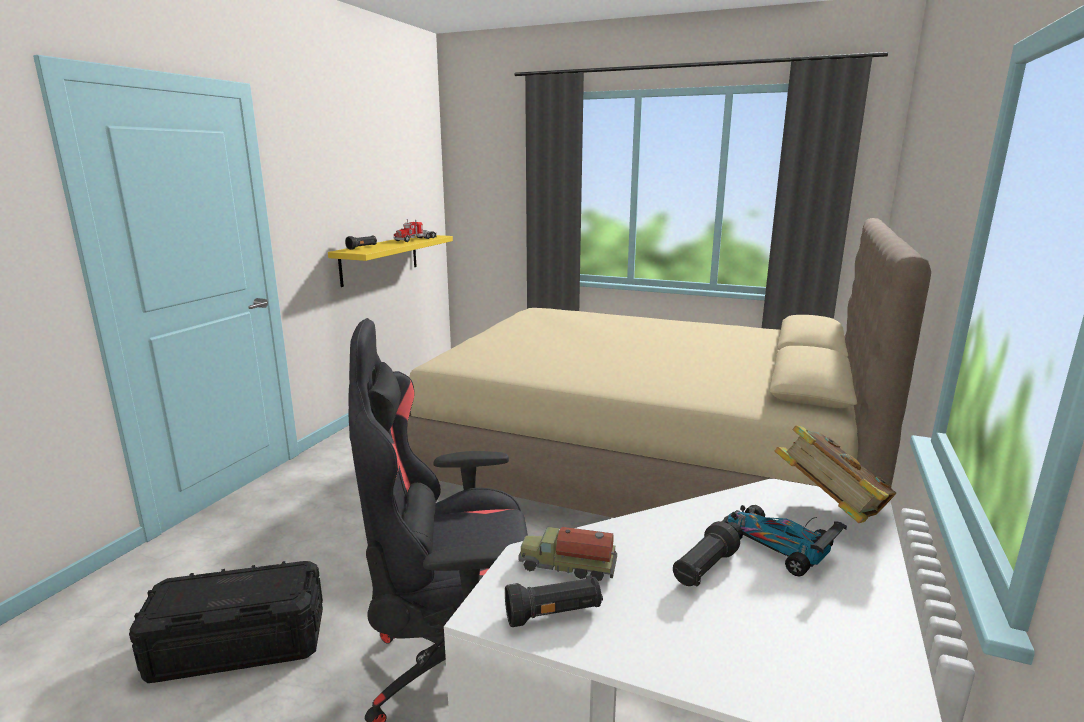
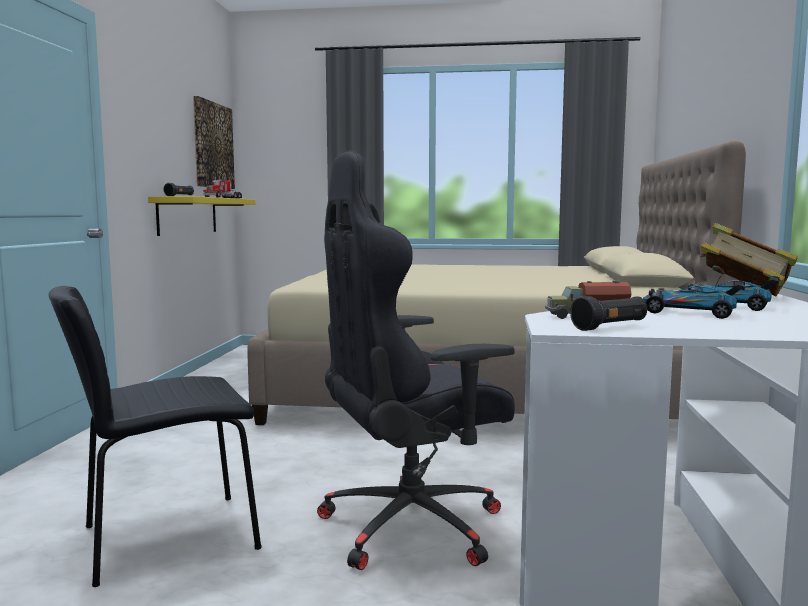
camera: 15 degrees left, 10 degrees down
(239, 644) = (163, 539): black storage box -> black chair
(412, 182) = (212, 145): none -> picture
(703, 569) = (690, 312): black flashlight -> toy car

